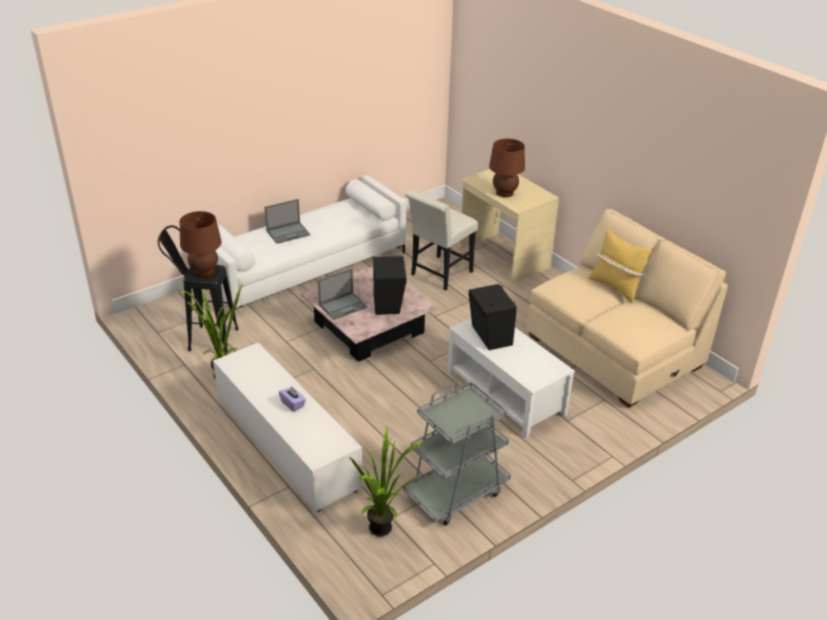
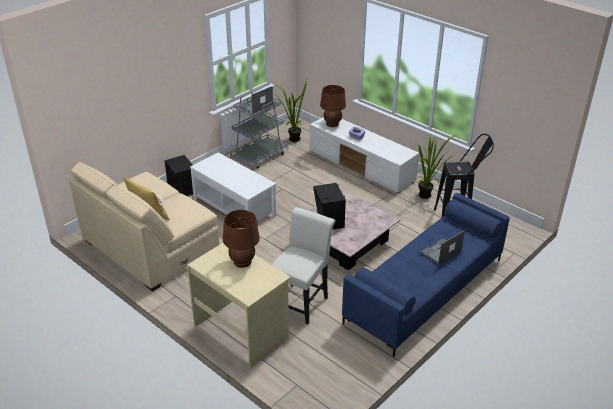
camera: 170 degrees right, 0 degrees up
(204, 271) = (459, 168): brown table lamp -> brown table lamp (332, 124)
(306, 268) = (425, 291): white sofa -> blue sofa
(343, 306) = (362, 213): laptop -> laptop (256, 106)
(490, 336) = (246, 180): black speaker -> black speaker (182, 189)

